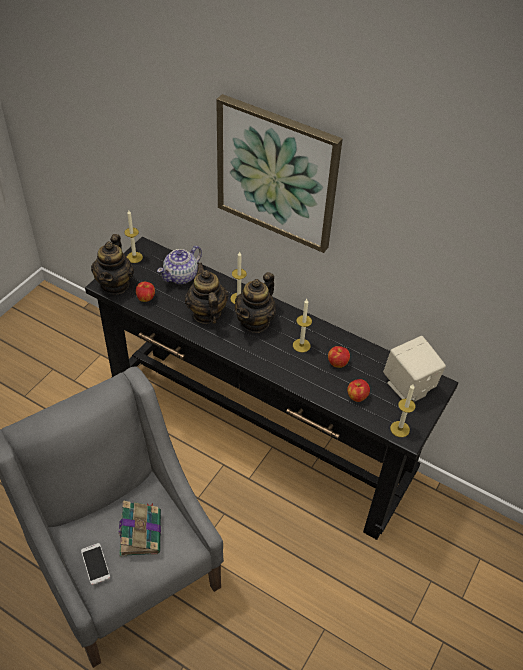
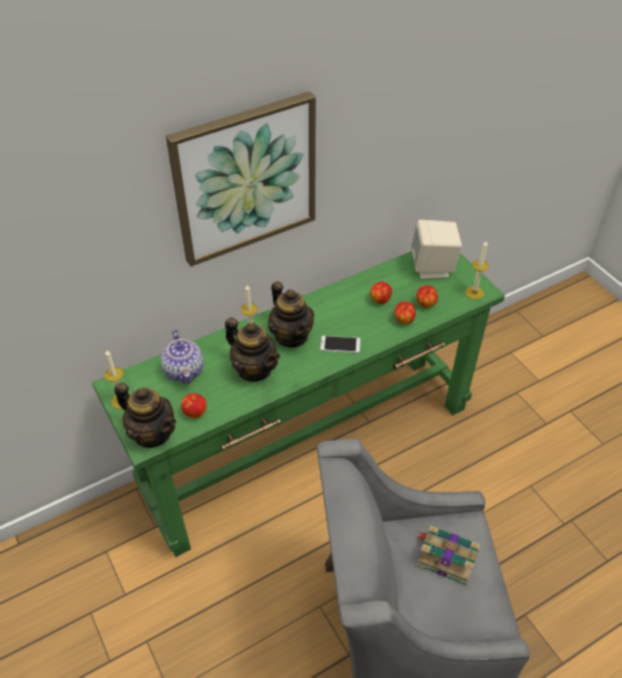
camera: 60 degrees left, 0 degrees up
(95, 564) = (465, 612): phone -> phone (340, 344)
(206, 313) = (254, 369): teapot -> teapot turned 150 degrees counterclockwise
(258, 435) = (309, 447): black console table -> green console table
(301, 345) = (343, 315): candle -> none
(325, 387) = (403, 320): none -> apple

